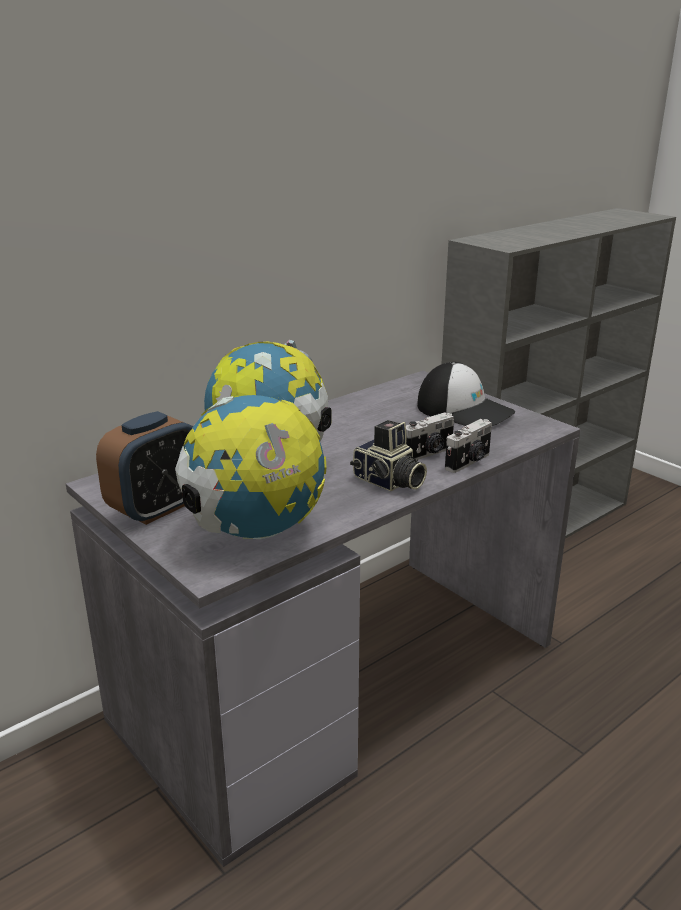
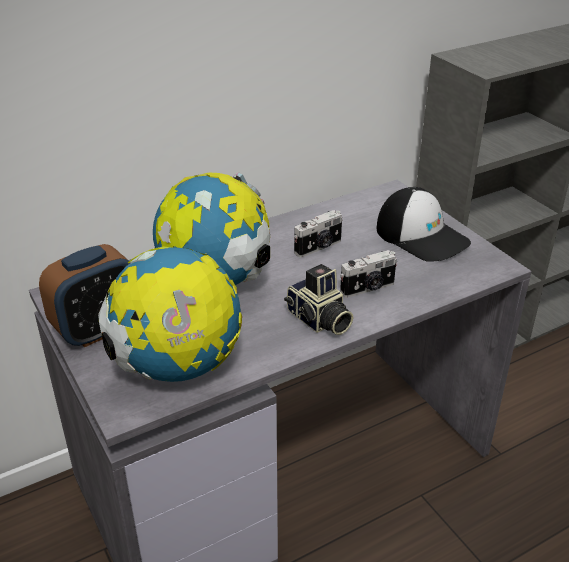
camera: 10 degrees right, 10 degrees up
(469, 462) = (404, 303): camera -> camera (319, 247)

